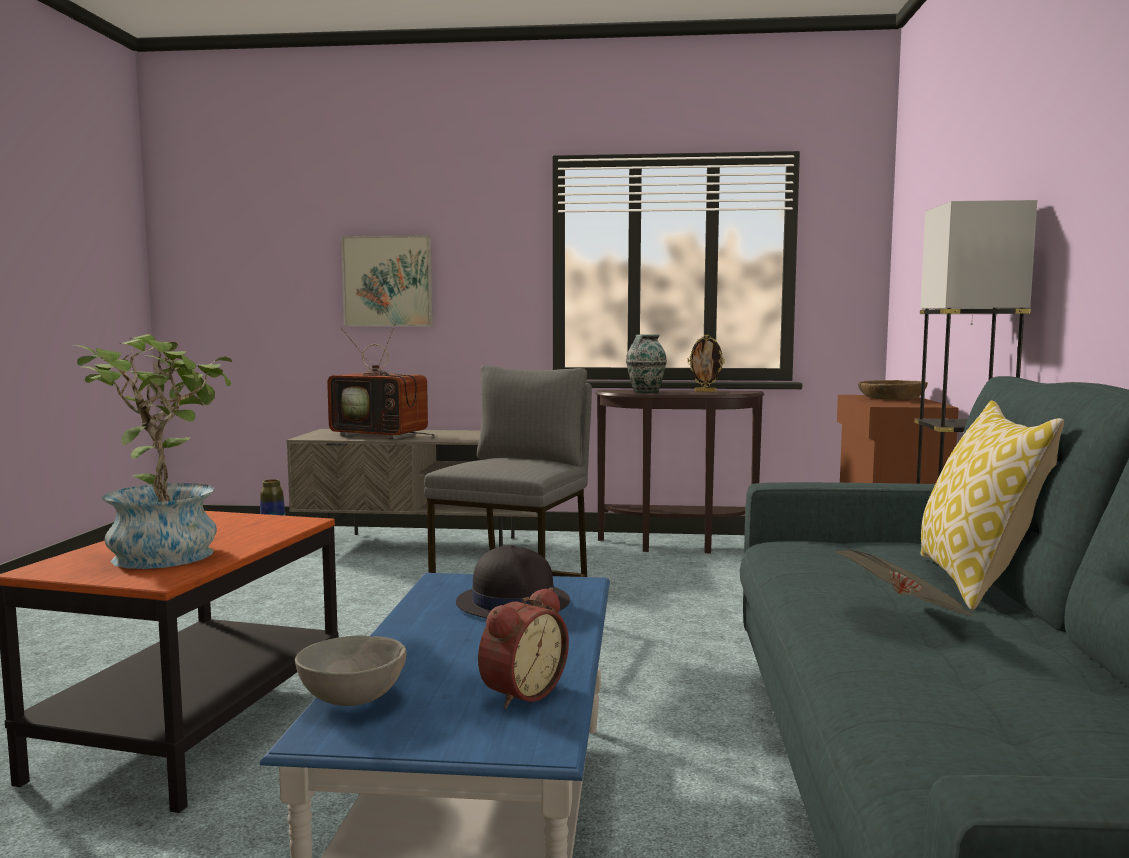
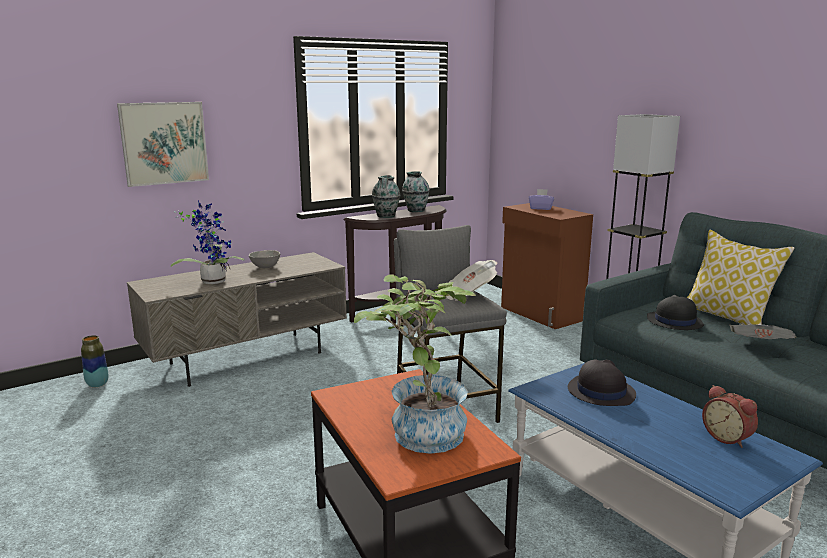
camera: 40 degrees left, 10 degrees up
(351, 699) = (694, 472): grey bowl -> grey bowl (264, 267)
(383, 435) = (213, 280): television -> potted plant
(520, 692) = (728, 438): alarm clock -> alarm clock turned 150 degrees clockwise
(532, 463) = (466, 295): none -> newspaper
(705, 391) = (415, 210): picture frame -> vase
(847, 562) = (674, 321): none -> black hat
(891, 398) = (541, 208): brown bowl -> purple tissue box

